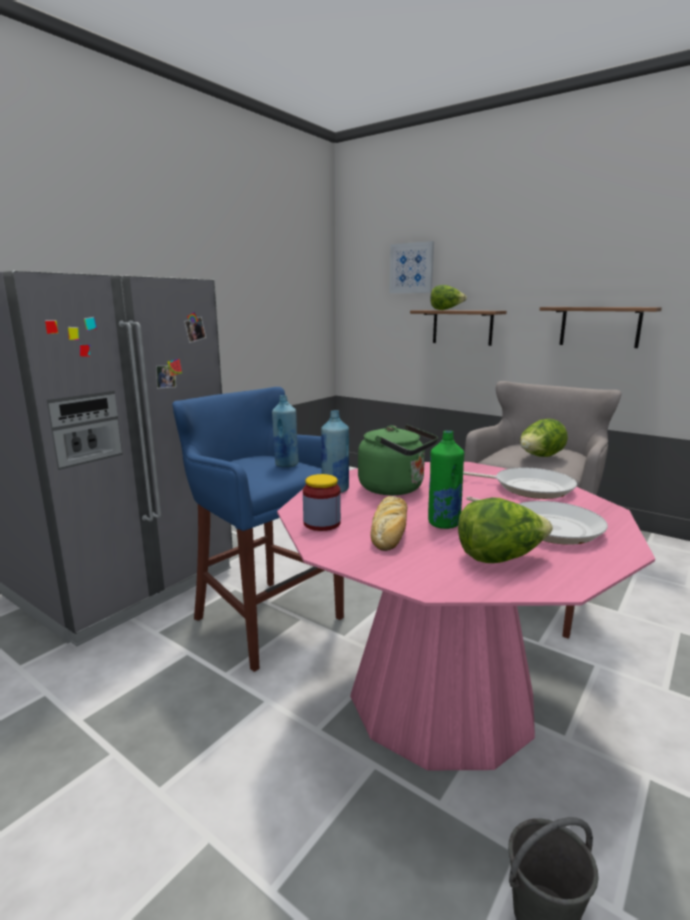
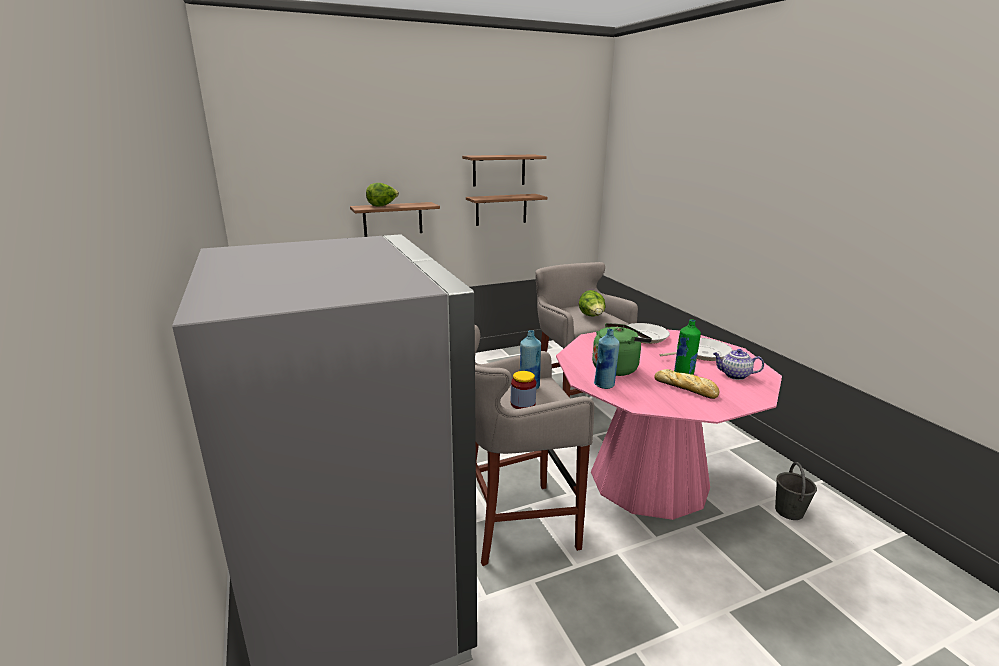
camera: 60 degrees left, 5 degrees up
(264, 618) = (514, 524): blue stool -> grey stool
(322, 523) = (665, 404): jar -> jar (523, 404)
(411, 268) = (329, 164): picture -> none
(499, 558) = (734, 375): lettuce -> teapot
(603, 273) = (499, 170): none -> shelf

